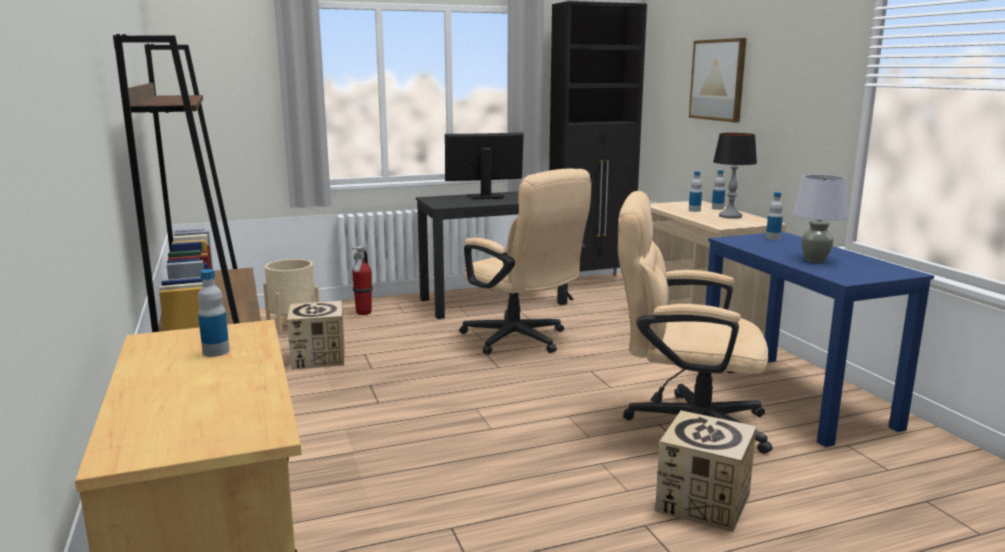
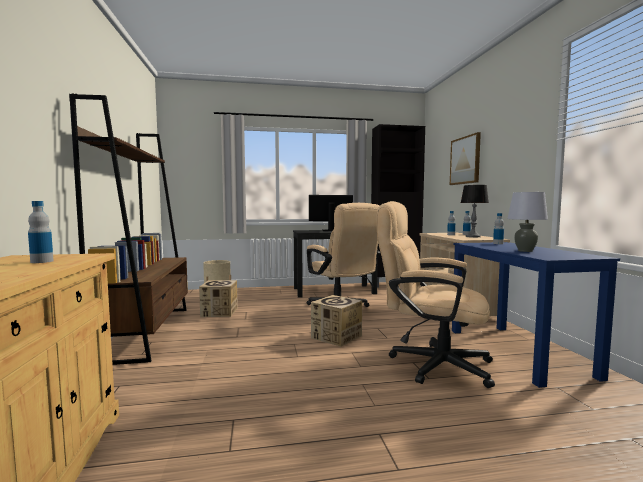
camera: 10 degrees right, 10 degrees down
(363, 313) = (259, 293): fire extinguisher -> none
(703, 502) = (431, 420): cardboard box -> cardboard box (336, 337)

